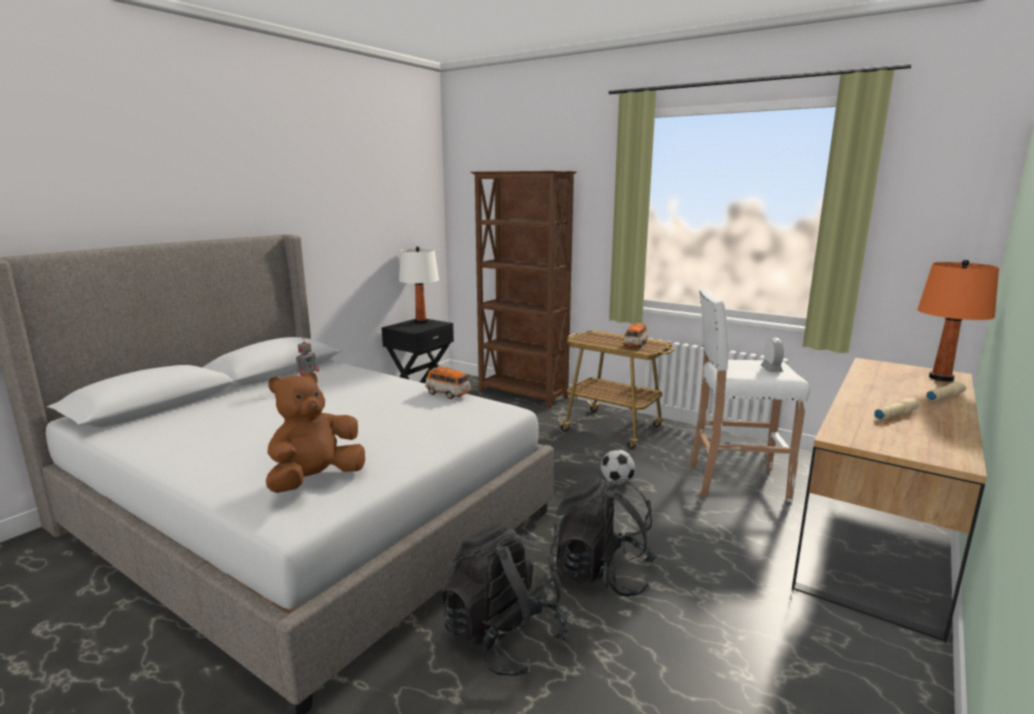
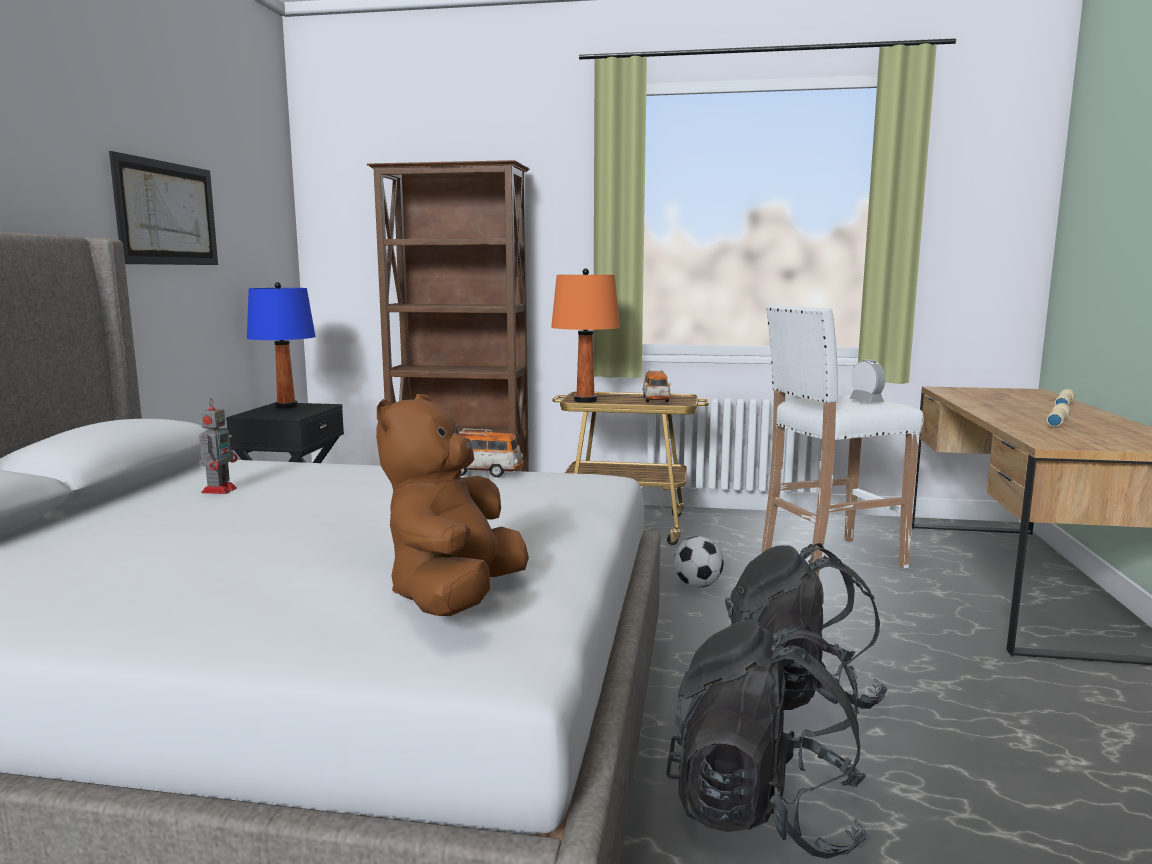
camera: 25 degrees left, 5 degrees down
(344, 211) = (167, 213): none -> picture
(421, 322) = (286, 406): white table lamp -> blue table lamp
(941, 378) = (1029, 393): orange table lamp -> orange table lamp (585, 400)

